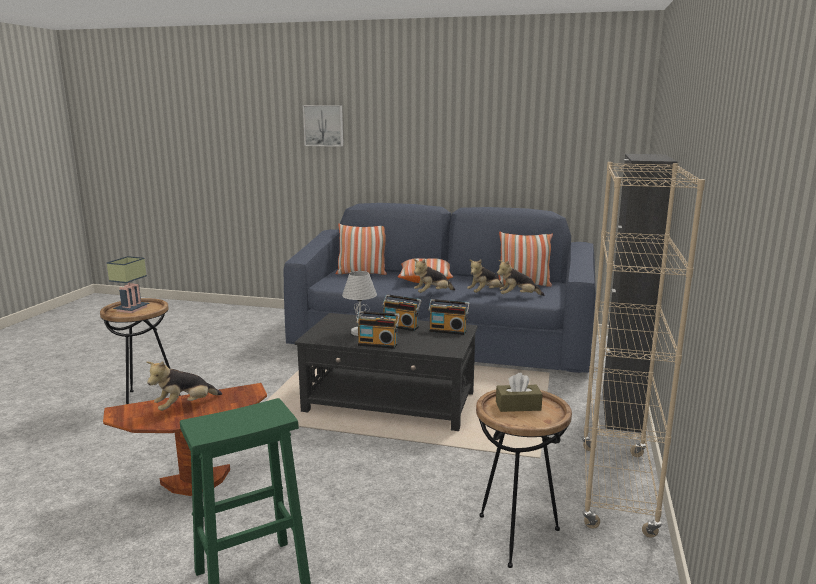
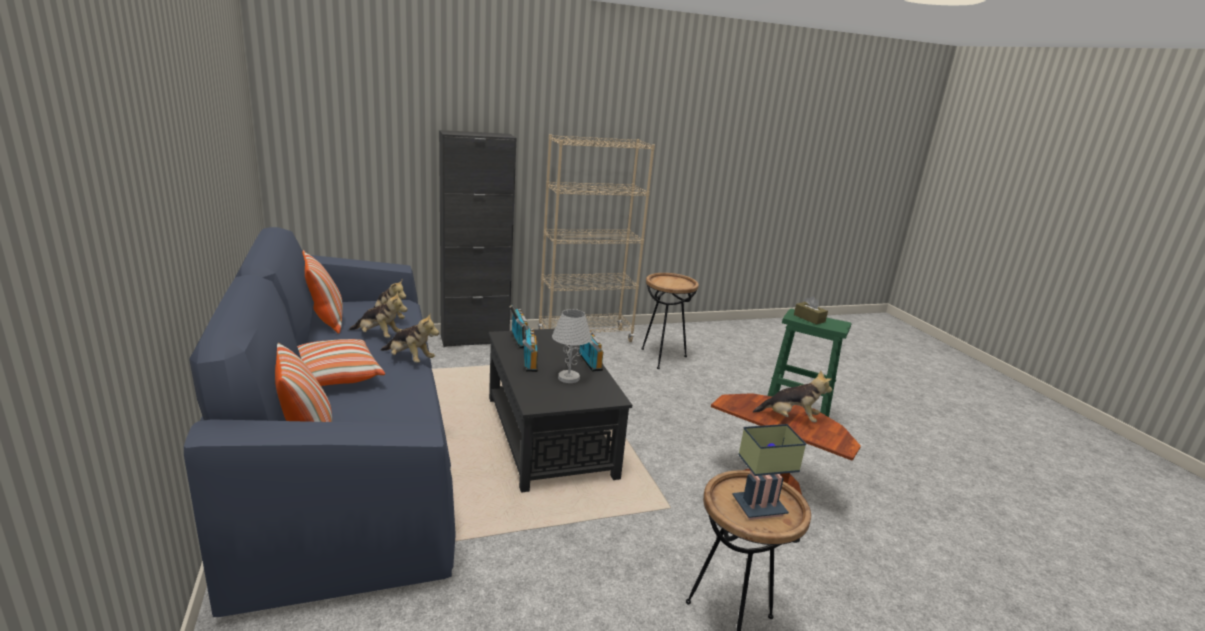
camera: 125 degrees left, 5 degrees up
(324, 125) = (107, 182): picture -> none
(518, 406) = (670, 283): brown tissue box -> brown tissue box (809, 318)

